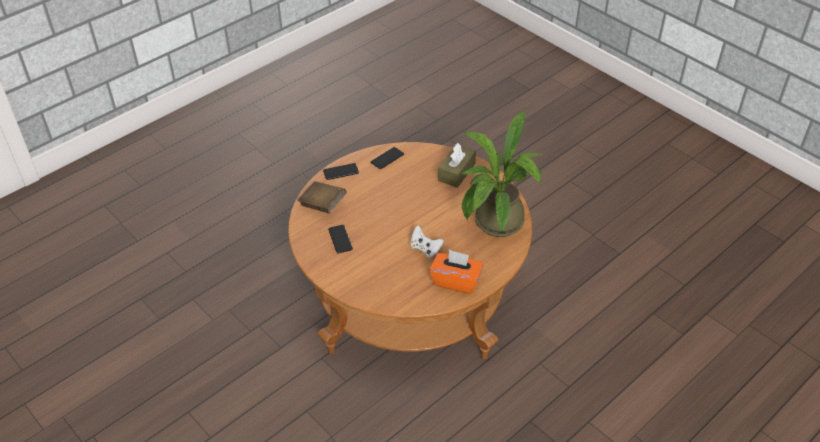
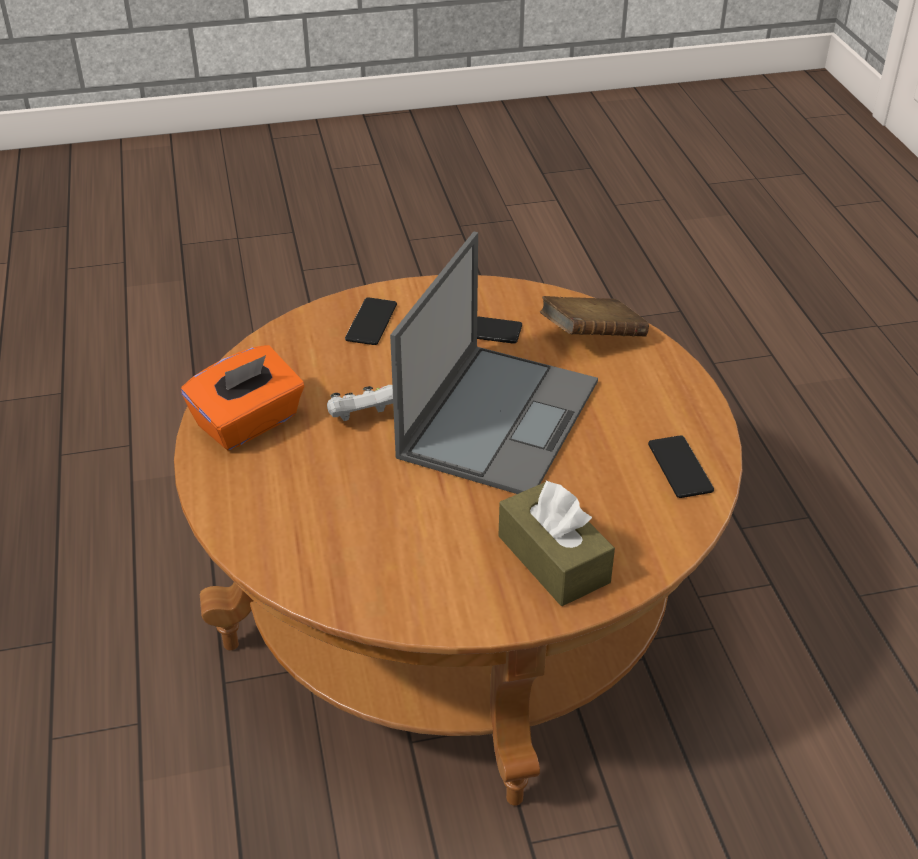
camera: 120 degrees right, 5 degrees down
(341, 172) = (677, 389): phone -> phone (371, 322)
(395, 211) = (499, 417): none -> laptop
(494, 225) = (334, 541): potted plant -> none

